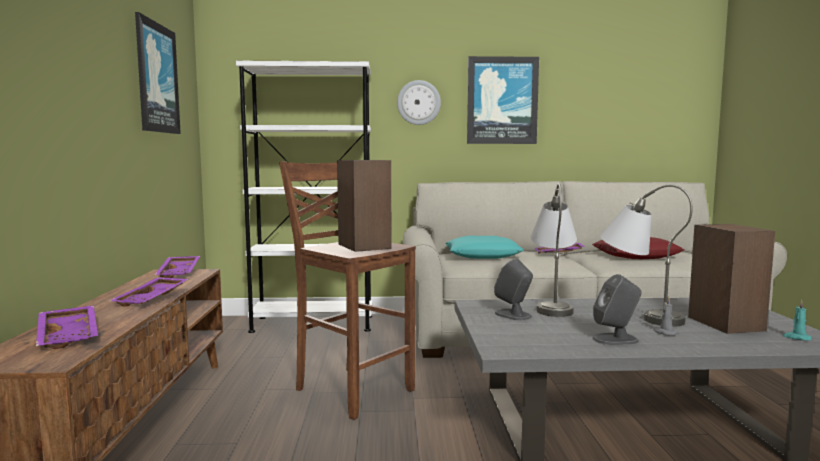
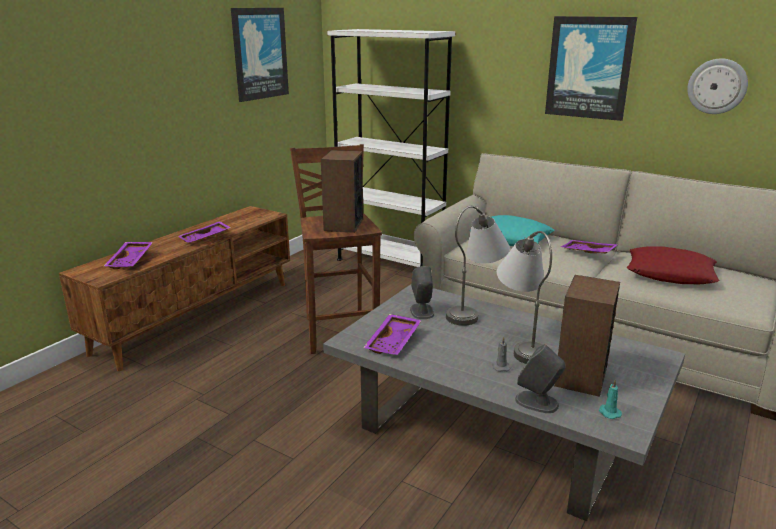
camera: 35 degrees right, 15 degrees up
(180, 273) = (257, 213): purple tray -> purple tray (394, 342)
(418, 102) = (501, 66): wall clock -> wall clock (717, 86)
(615, 339) = (446, 359): grey speaker -> grey speaker (537, 402)

